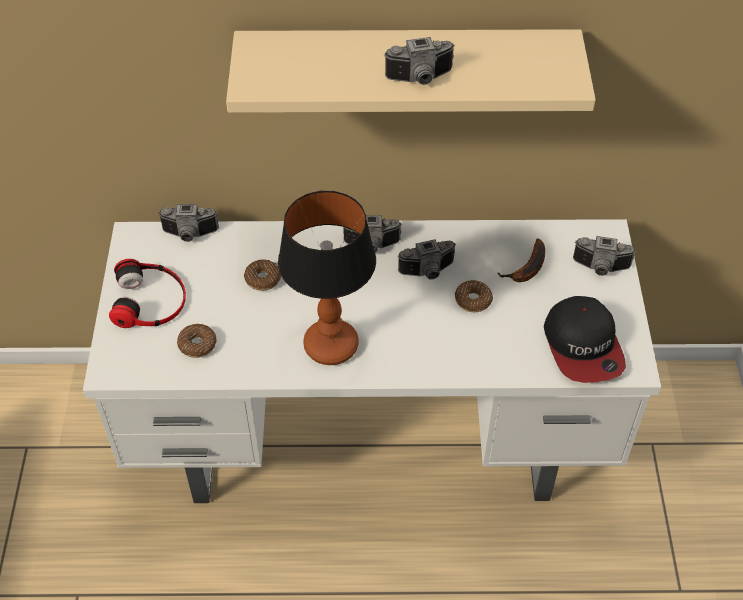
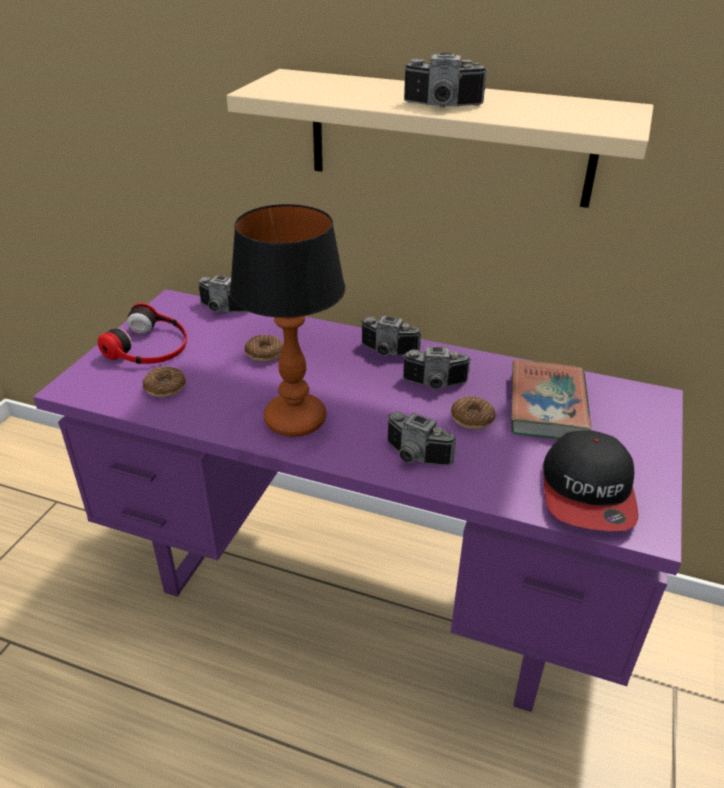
camera: 20 degrees right, 15 degrees down
(372, 441) = (362, 589): white desk -> purple desk
(527, 269) = (547, 406): banana -> book
(600, 268) = (636, 425): camera -> camera (414, 457)

